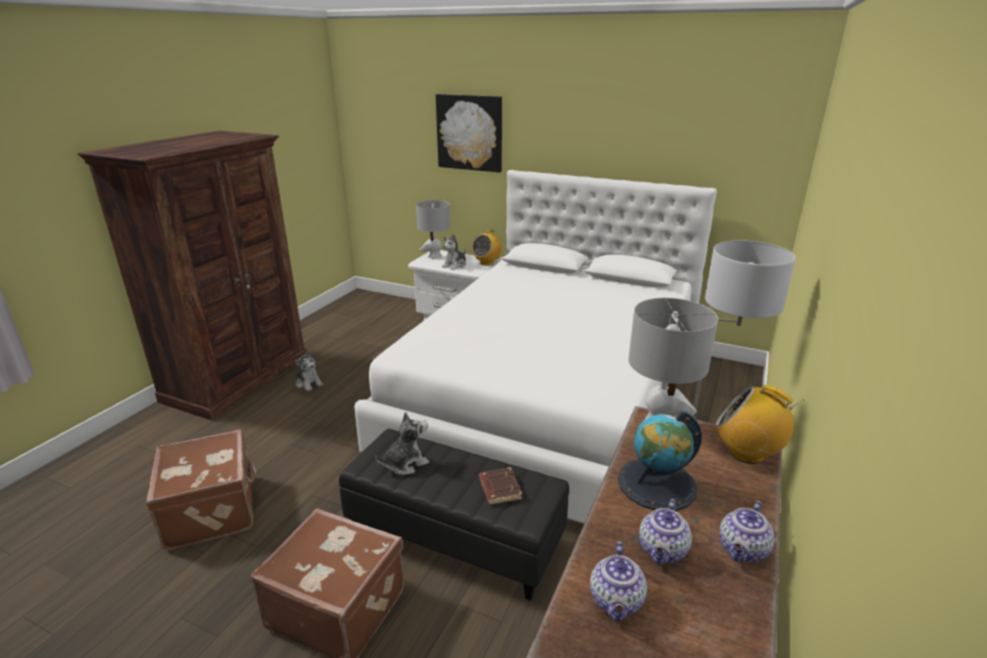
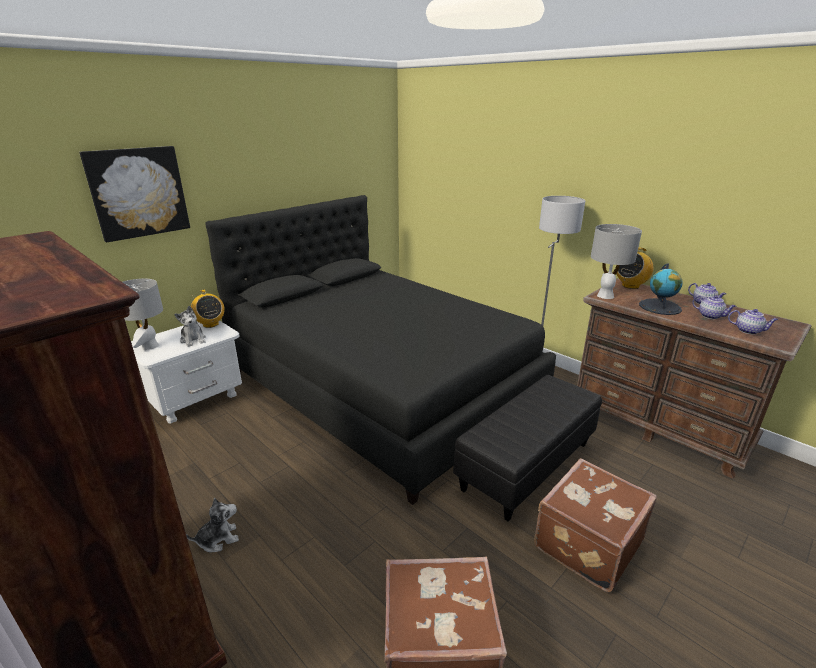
camera: 70 degrees left, 0 degrees up
(405, 463) = (514, 433): plush toy -> none
(499, 489) = (553, 398): brown book -> none
(550, 401) = (382, 386): white bed -> black bed

